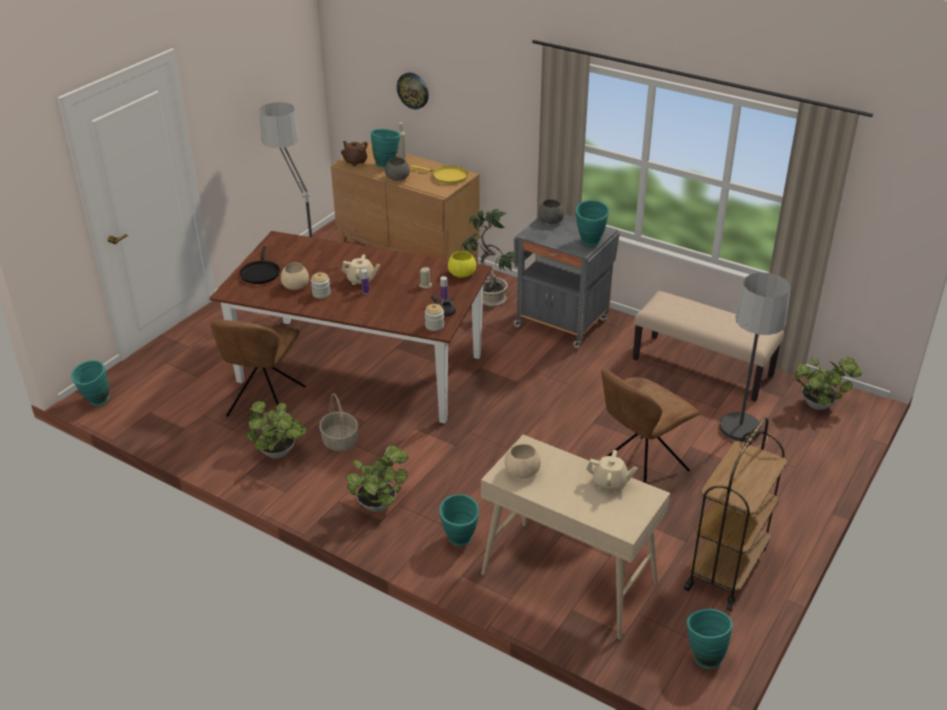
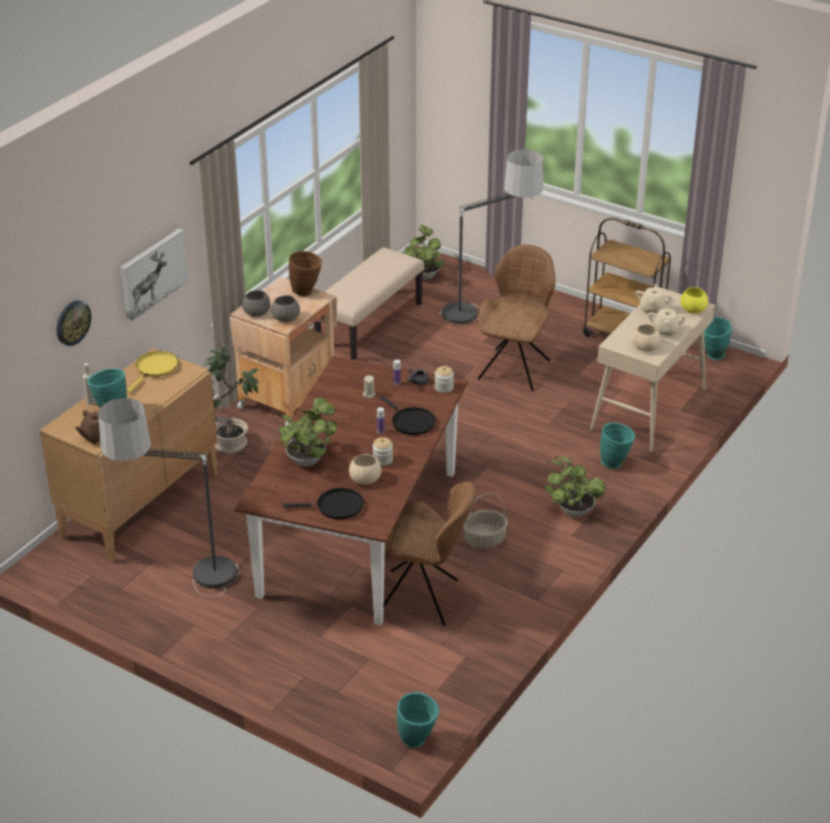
camera: 90 degrees left, 0 degrees up
(280, 453) = (505, 579): potted plant -> potted plant (308, 459)
(361, 280) = (357, 435): beige teapot -> beige teapot (665, 331)
(377, 308) = (411, 422): none -> black frying pan
(397, 177) = (149, 403): grey bowl -> grey bowl (285, 318)
(461, 273) = (347, 373): yellow bowl -> yellow bowl (693, 309)
(496, 116) = (152, 273): none -> picture
(562, 324) = (287, 398): grey cart -> brown cart
(590, 243) = (306, 292): turquoise vase -> brown vase
(639, 470) = (515, 368): brown chair -> brown chair turned 120 degrees counterclockwise

